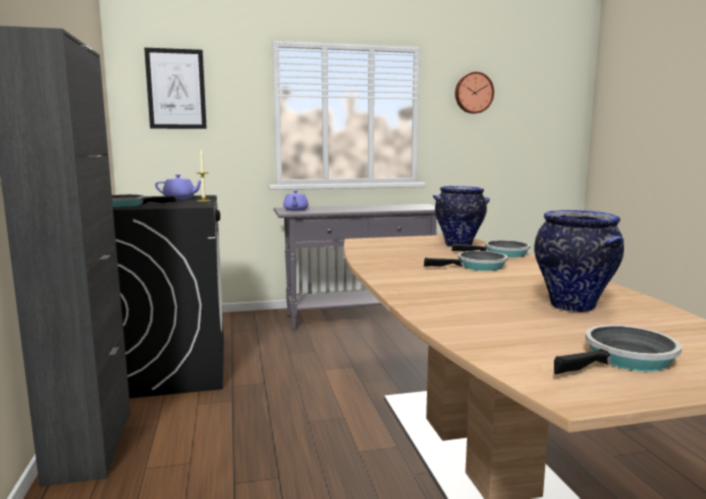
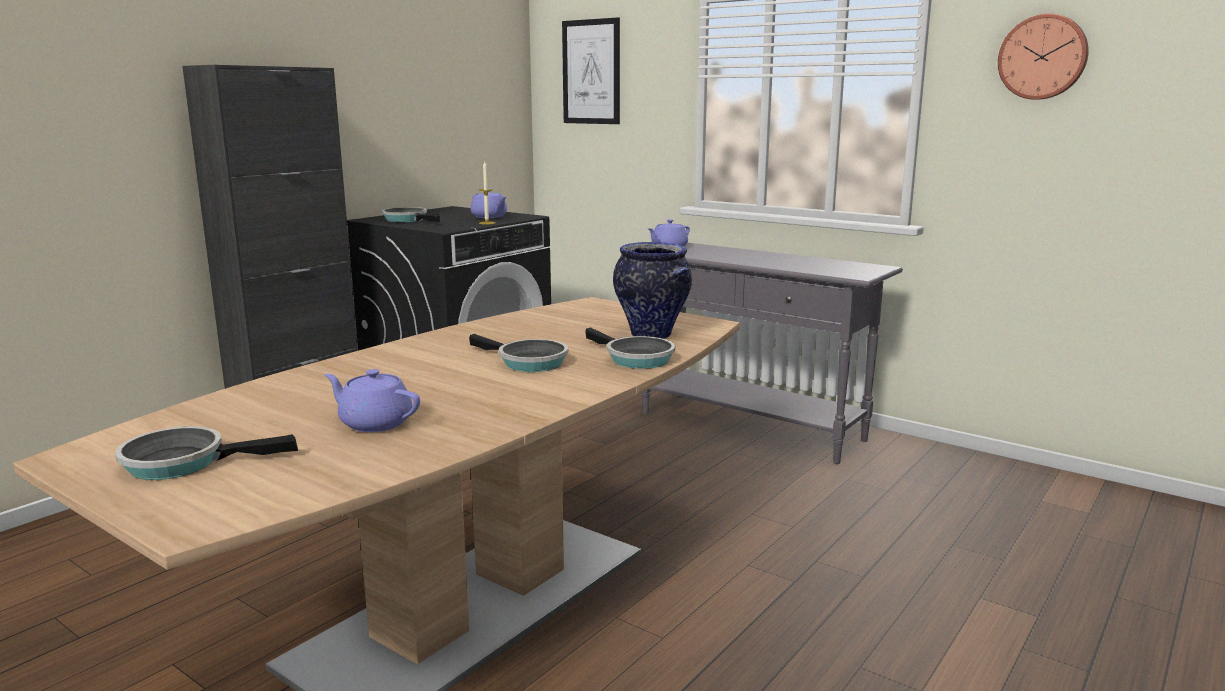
camera: 50 degrees right, 5 degrees up
(573, 307) = (374, 423): vase -> purple teapot
(625, 359) = (183, 462): frying pan -> frying pan turned 150 degrees clockwise

